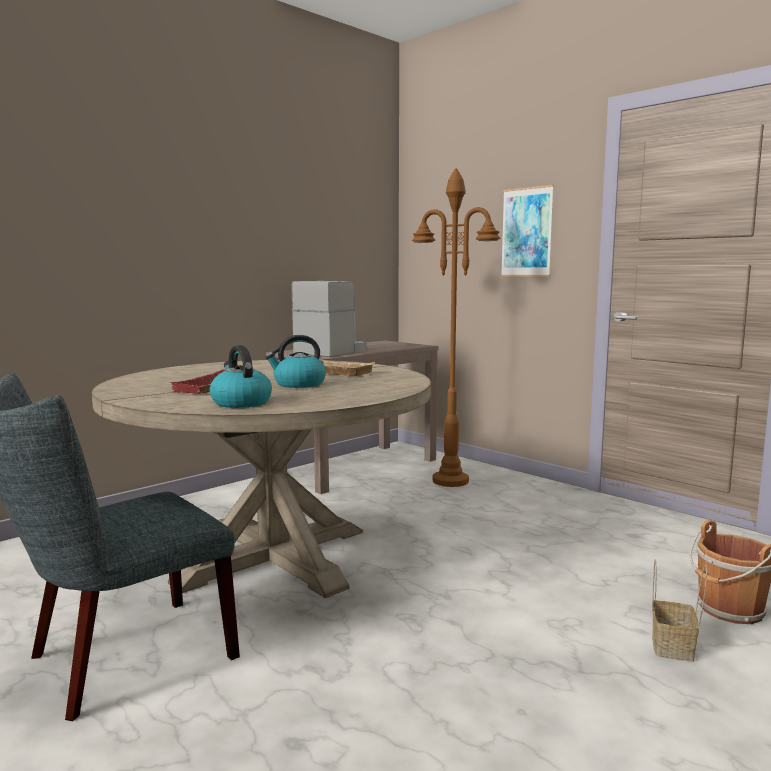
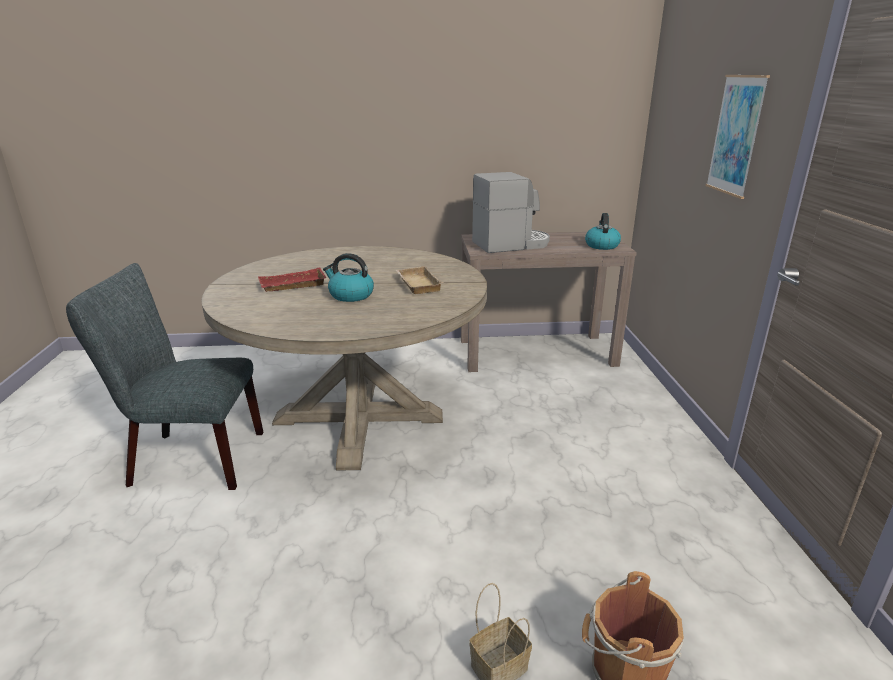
camera: 40 degrees right, 15 degrees up
(240, 403) = (261, 311): kettle -> kettle (601, 245)
(451, 481) = (595, 396): brown floor lamp -> none

